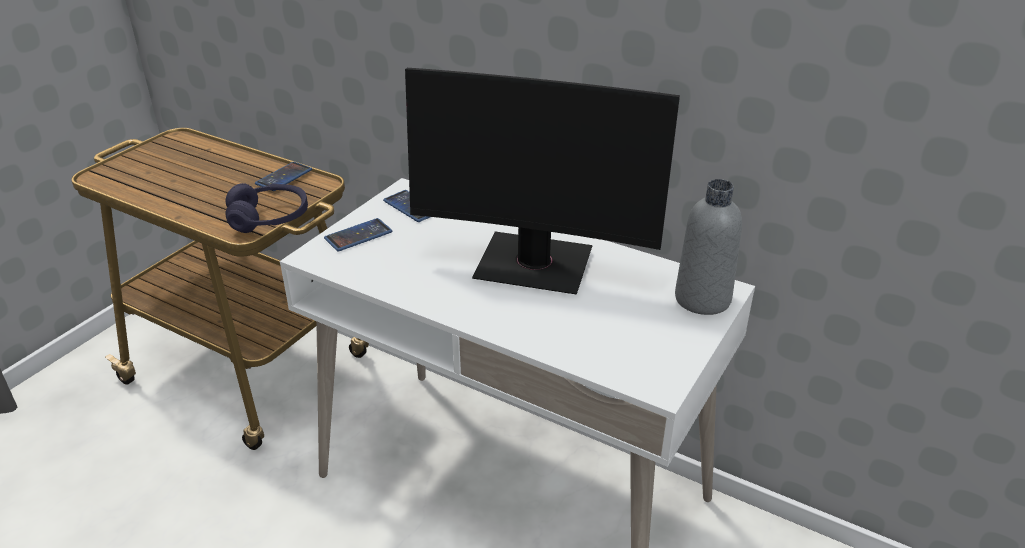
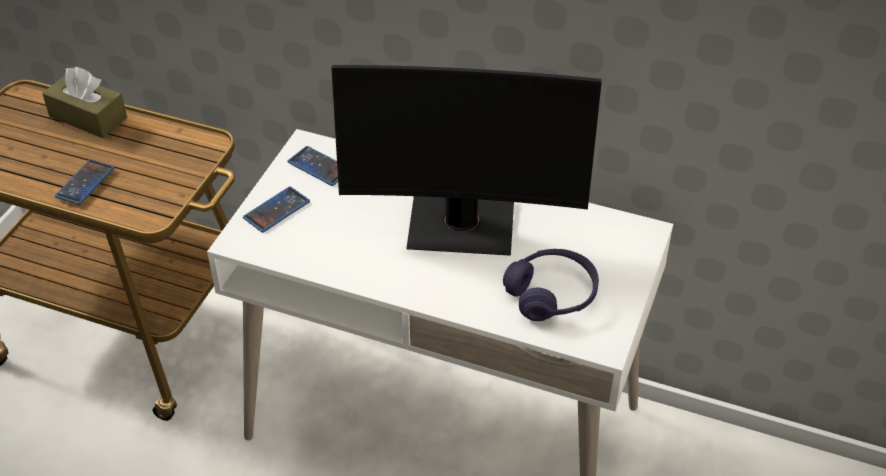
camera: 10 degrees left, 10 degrees up
(224, 156) = (88, 117): none -> brown tissue box
(269, 218) = (172, 196): purple headphones -> purple headphones (551, 294)
(284, 177) = (166, 139): phone -> phone (85, 182)
(702, 299) = (627, 245): grey bottle -> none

